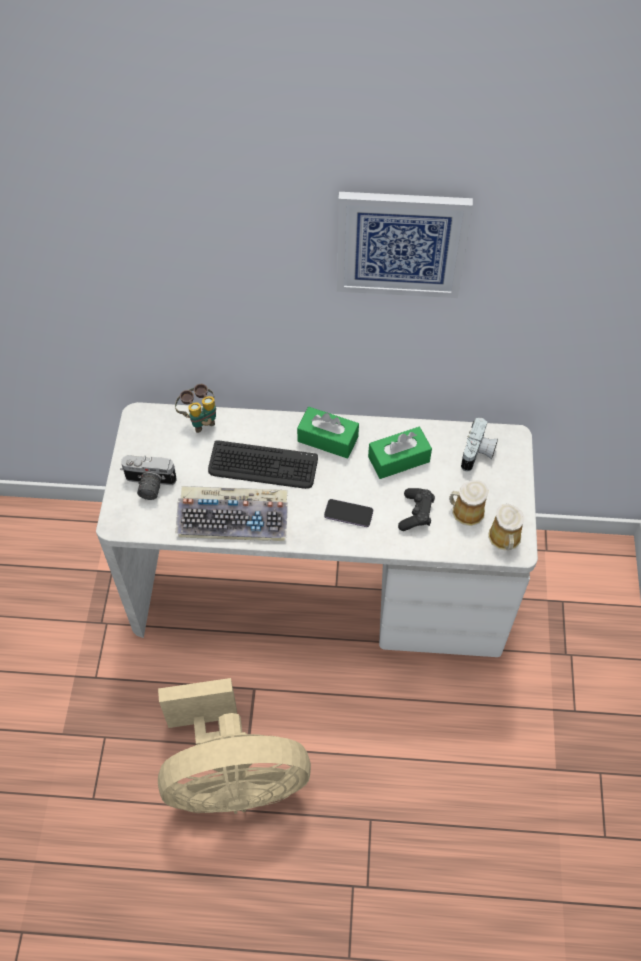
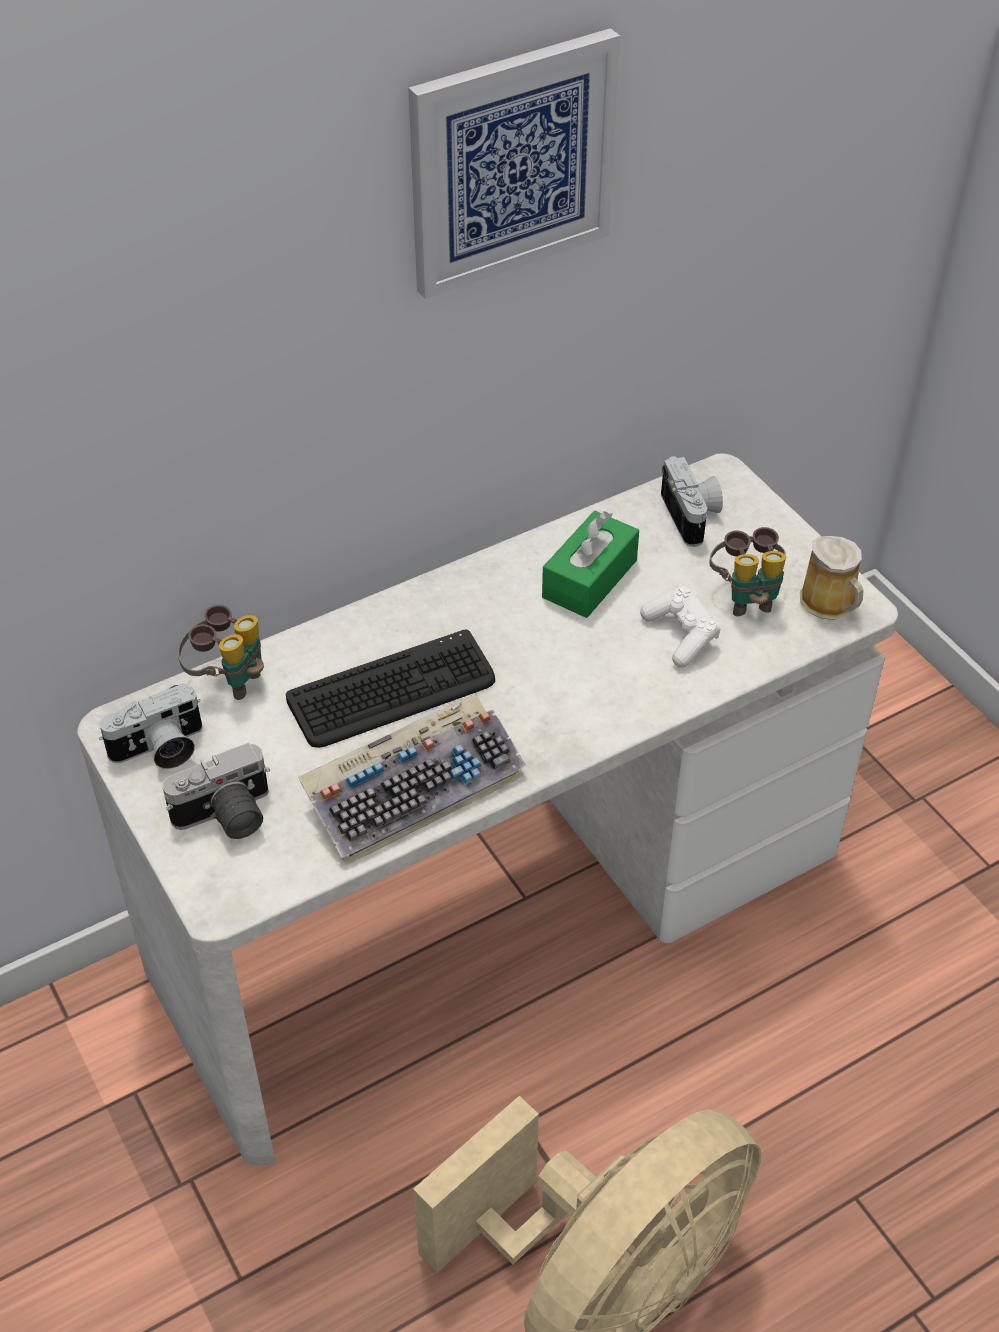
camera: 35 degrees left, 10 degrees down
(147, 438) = (160, 750): none -> camera
(328, 439) = (460, 605): green tissue box -> none
(348, 514) = (585, 687): phone -> none
(416, 513) = (681, 635): black game controller -> white game controller
(465, 511) = (746, 597): mug -> binoculars

